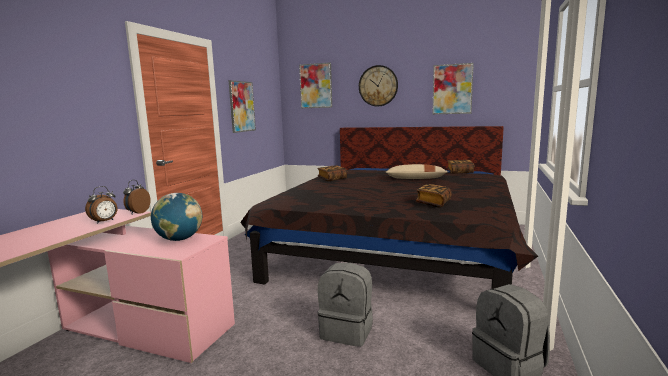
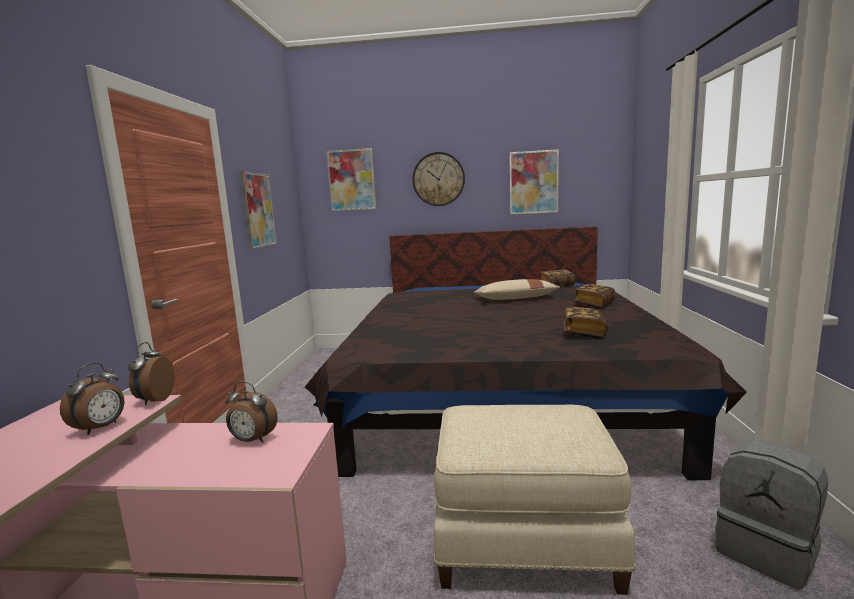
camera: 15 degrees left, 0 degrees up
(179, 239) = (252, 440): globe -> alarm clock
(332, 179) = (406, 307): book -> book (594, 304)
(347, 331) = (524, 538): grey backpack -> beige ottoman

